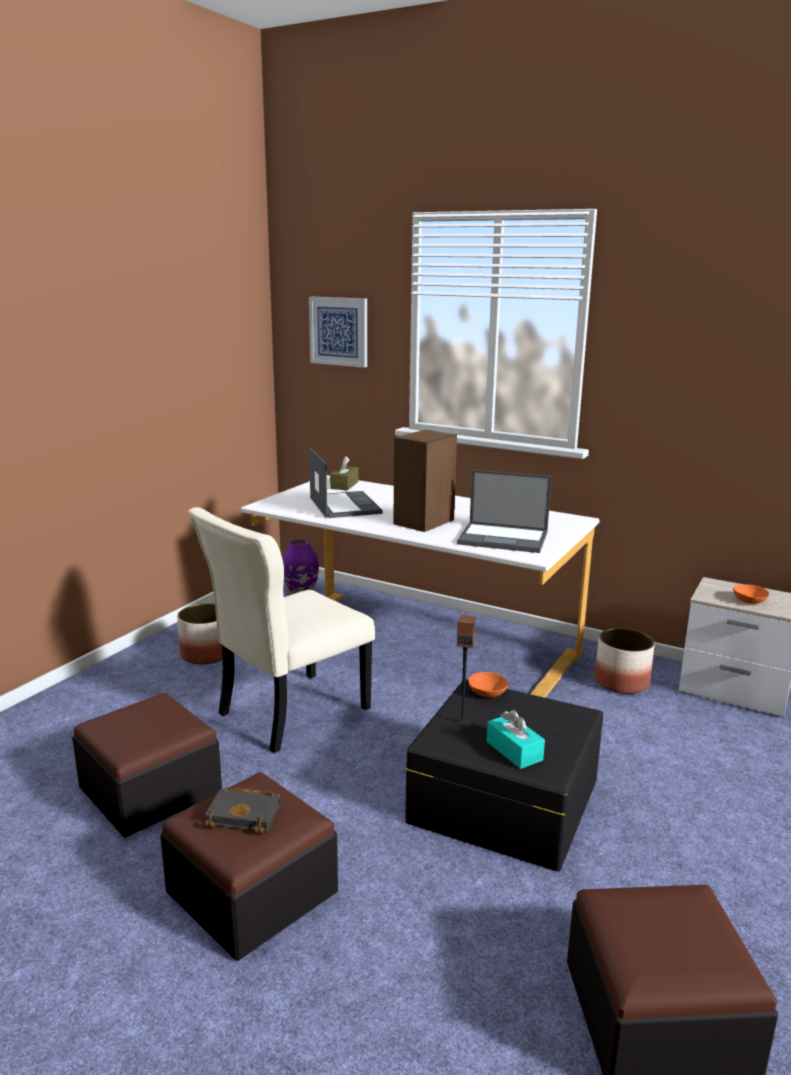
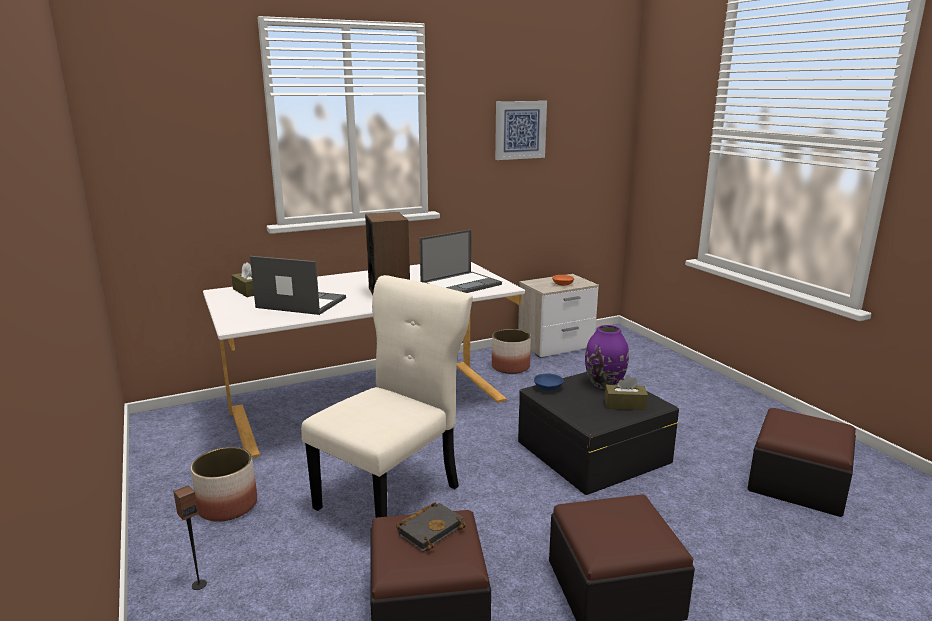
camera: 55 degrees left, 0 degrees up
(246, 813) = (617, 524): black book -> black book (430, 529)
(288, 713) = (393, 495): beige chair -> beige chair turned 135 degrees counterclockwise
(301, 591) = (193, 420): purple vase -> purple vase (605, 384)
(339, 331) = (180, 139): picture -> picture (520, 130)
(462, 722) = (576, 408): speaker -> speaker (199, 584)
(486, 693) = (548, 388): orange bowl -> blue bowl
(514, 751) = (625, 404): turquoise tissue box -> brown tissue box

